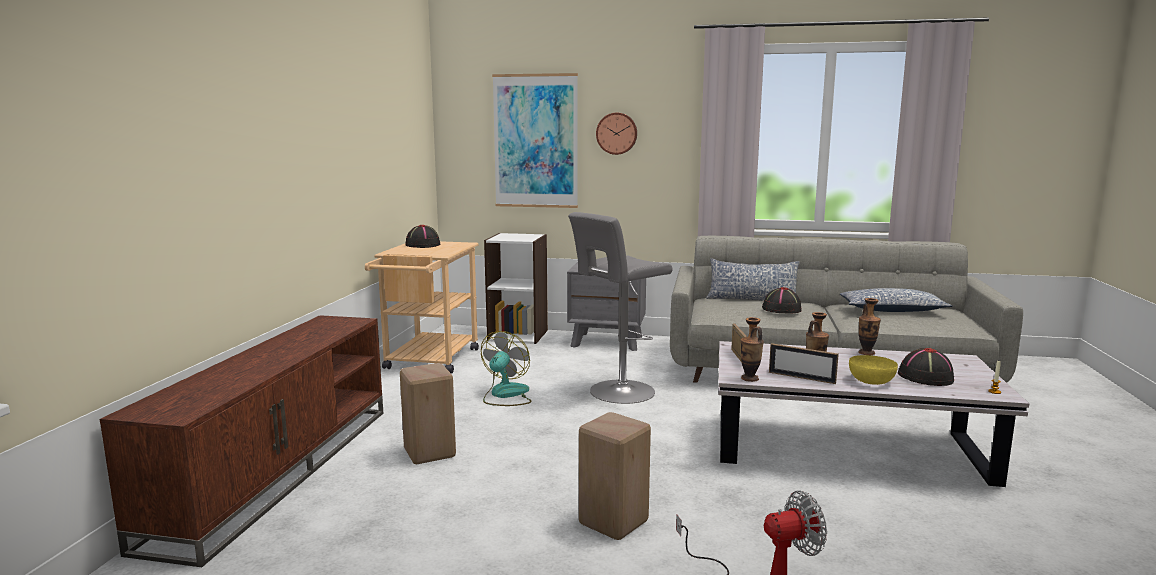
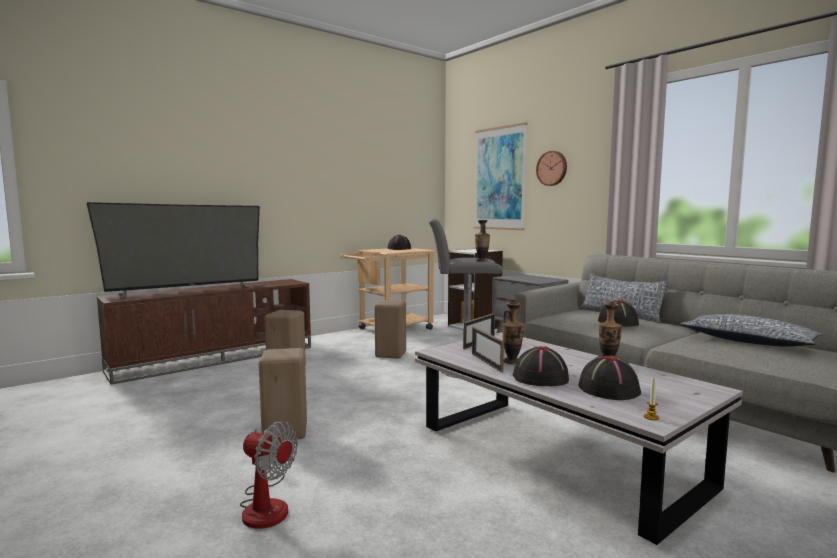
camera: 40 degrees right, 5 degrees down
(240, 370) = (186, 291): none -> television
(505, 395) = (390, 354): fan -> beige stool
(749, 378) = (444, 354): vase -> vase (481, 261)
(871, 381) = (540, 378): yellow bowl -> black hat

